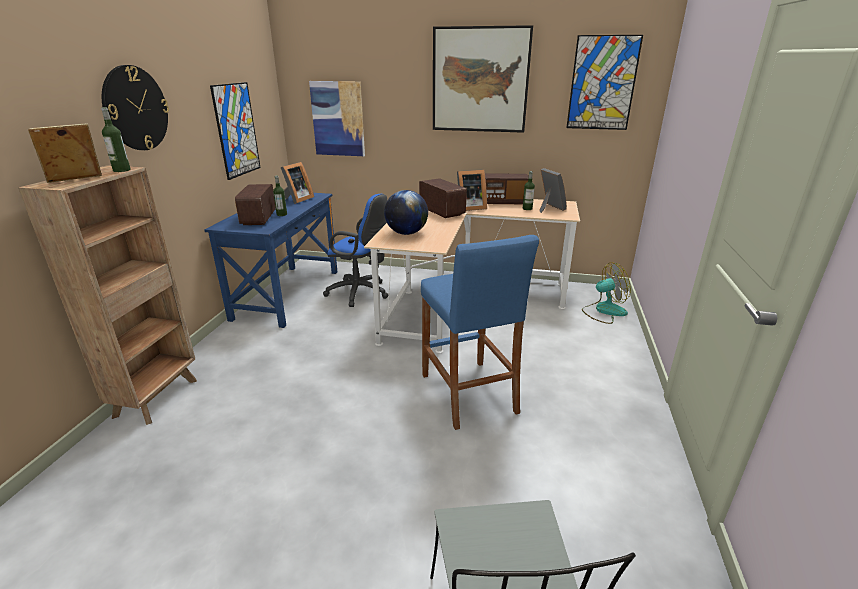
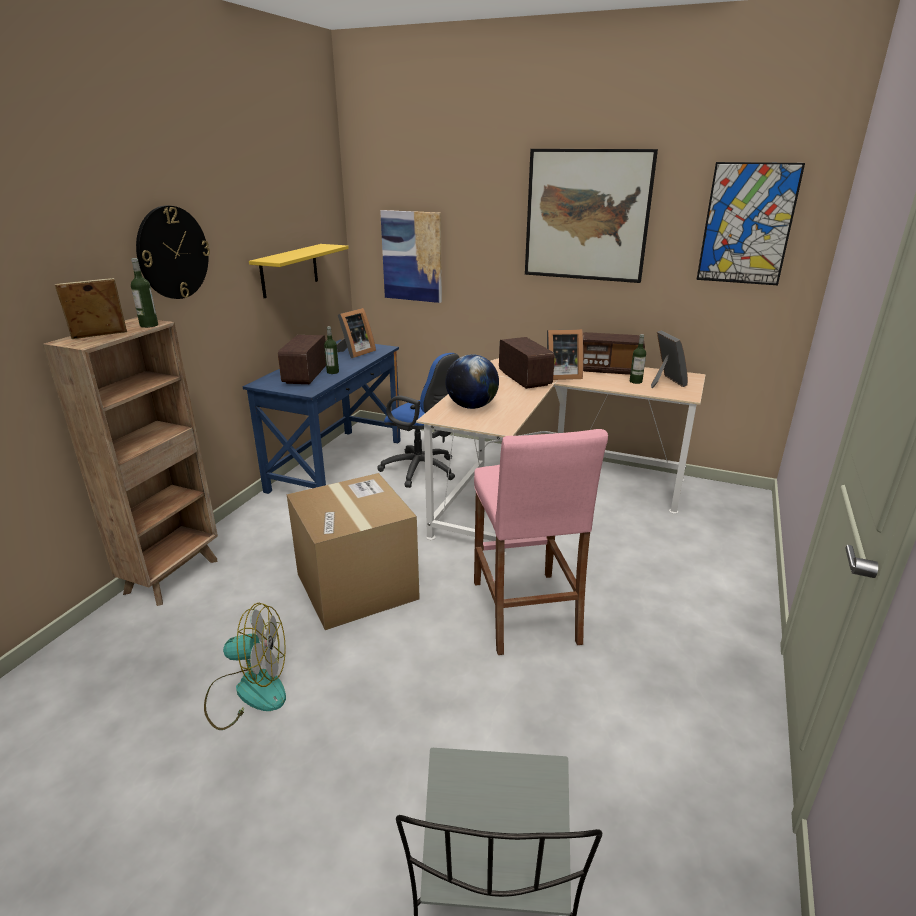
camera: 10 degrees right, 0 degrees up
(236, 130) = (289, 270): picture -> yellow shelf
(325, 388) = (356, 586): none -> cardboard box
(468, 393) = (525, 611): blue stool -> pink stool
(604, 311) = (729, 521): fan -> fan (248, 692)

